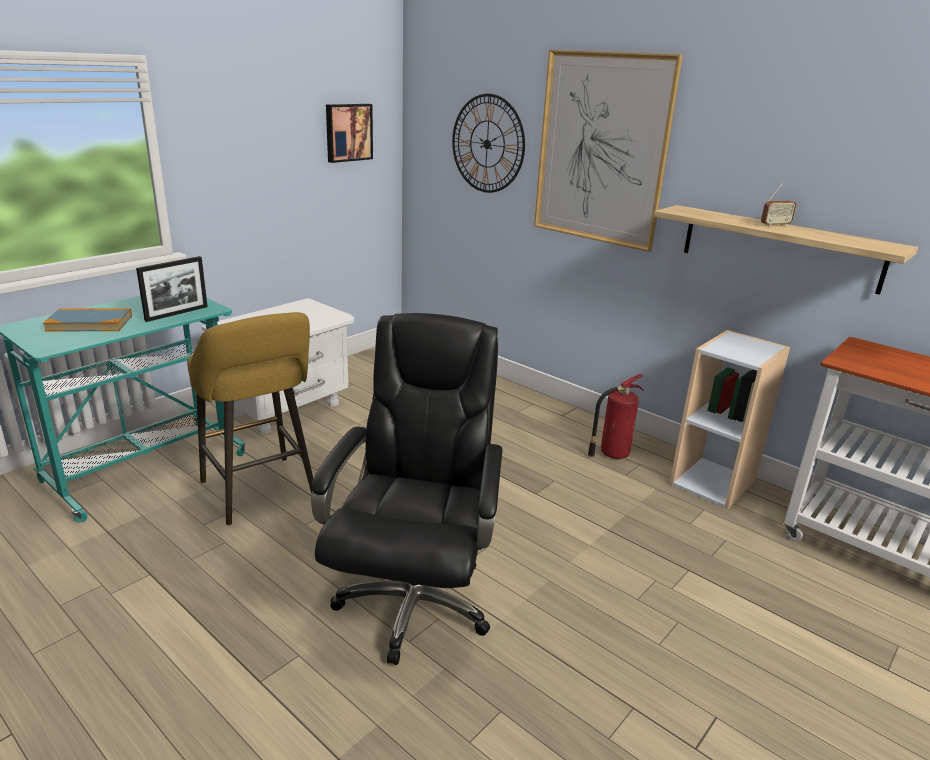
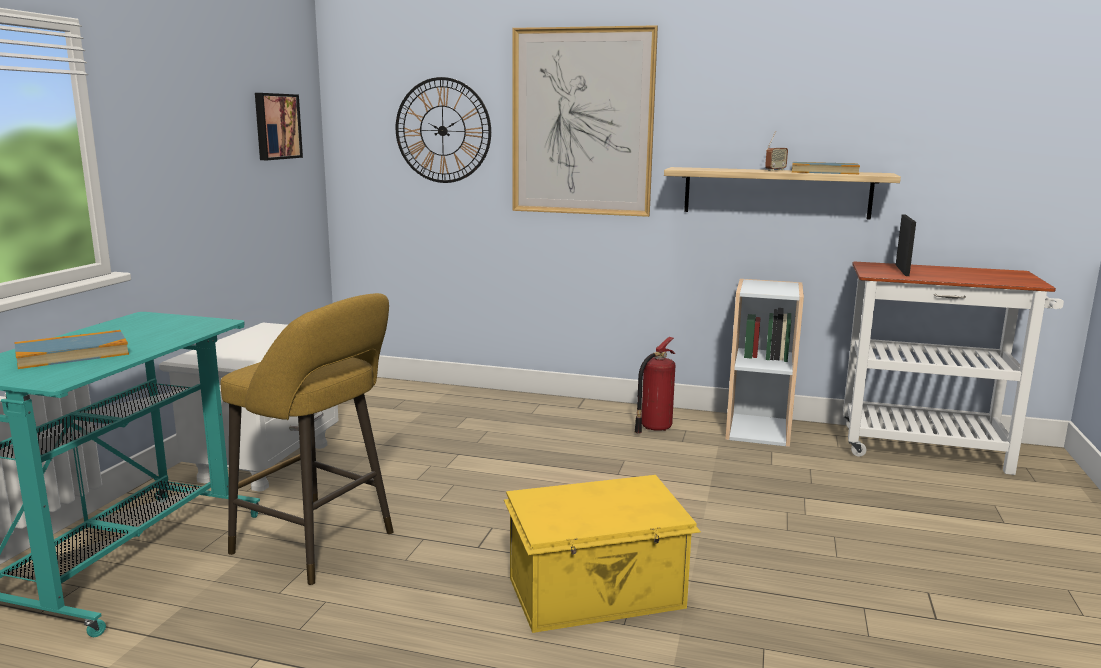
camera: 25 degrees left, 10 degrees down
(177, 313) = (179, 331): picture frame -> picture frame (902, 270)
(413, 605) = (597, 594): black office chair -> yellow storage box
(827, 235) = (824, 172): none -> book

